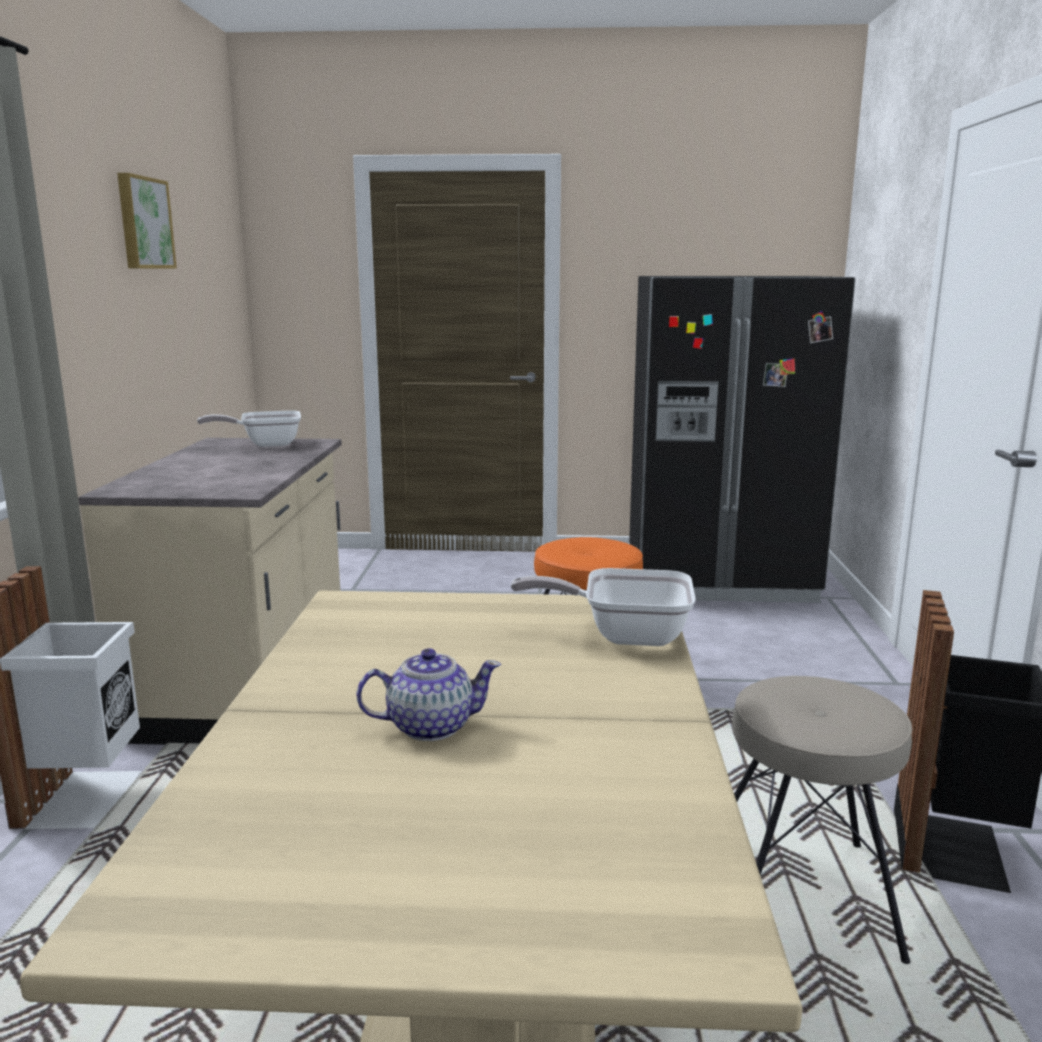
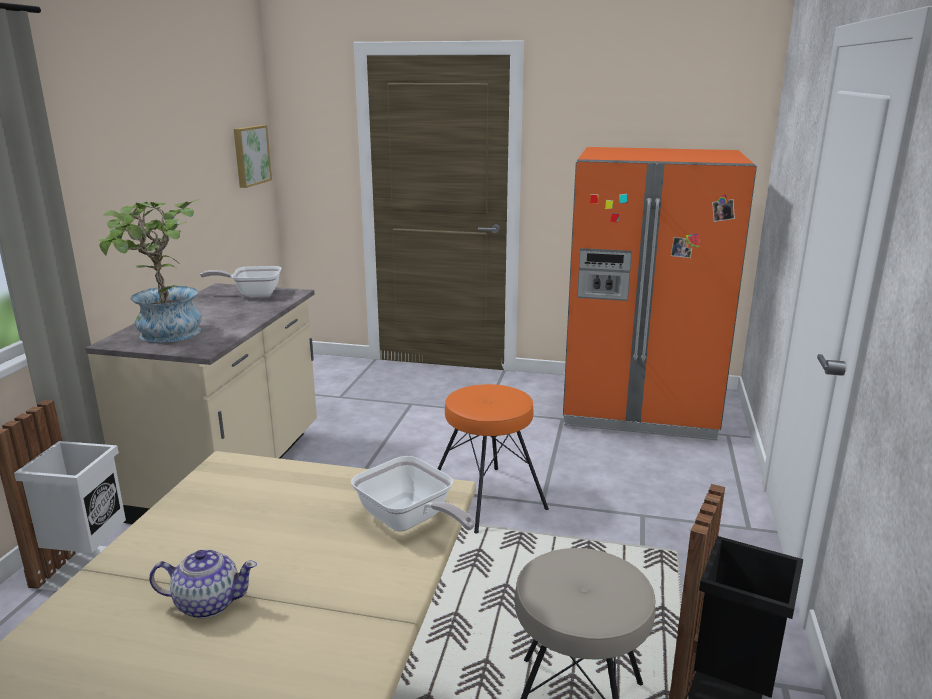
camera: 10 degrees right, 5 degrees up
(143, 223) = (166, 116): picture -> picture (250, 155)
(181, 482) = (165, 335): none -> potted plant
(623, 635) = (409, 522): frying pan -> frying pan turned 150 degrees counterclockwise
(718, 579) = (639, 408): black fridge -> orange fridge

